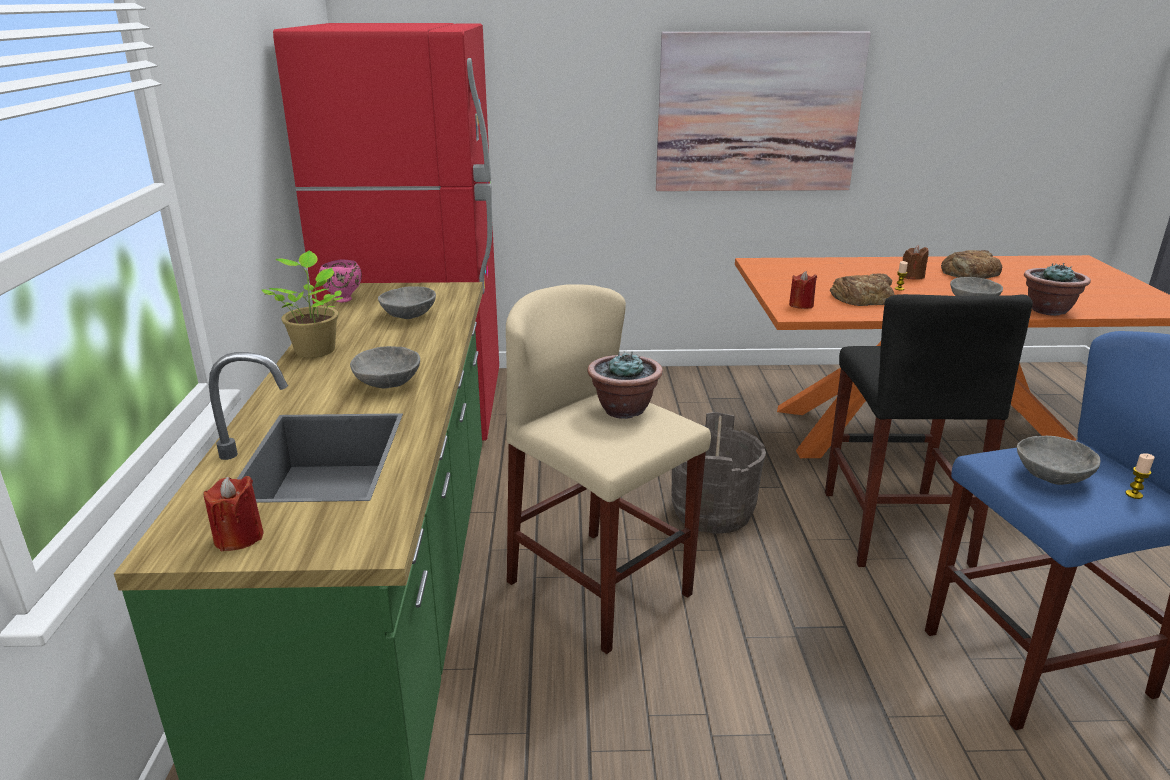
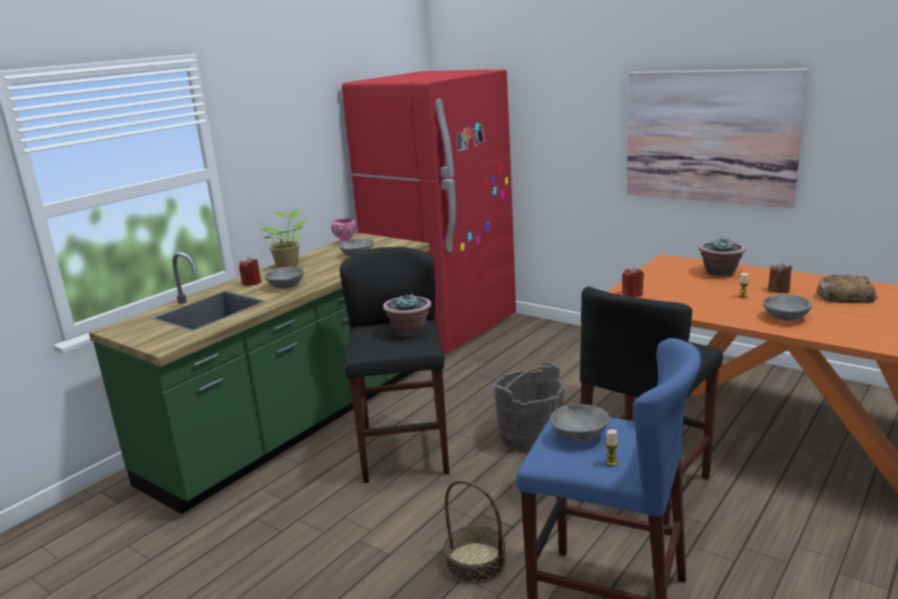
camera: 40 degrees right, 5 degrees down
(239, 537) = (135, 331): red candle -> red candle (252, 283)
(599, 588) = (405, 451): beige stool -> black stool
(862, 297) = (695, 297): bread -> none
(871, 689) = (475, 562): none -> basket
(1048, 310) = (843, 337): potted plant -> potted plant (720, 273)

